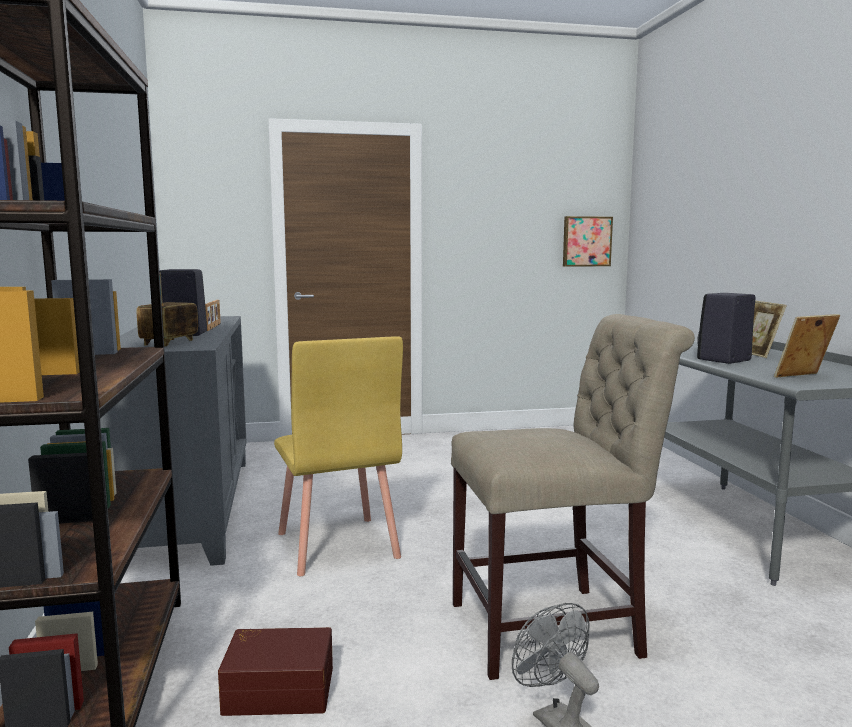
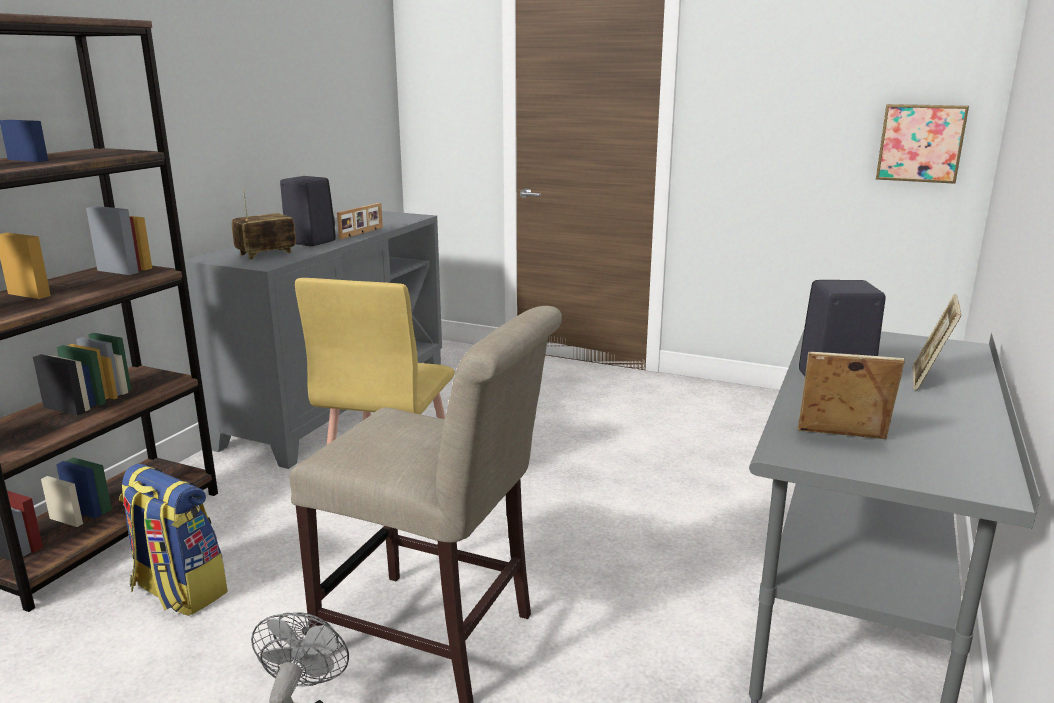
camera: 35 degrees right, 10 degrees up
(279, 688) = (177, 592): brown storage box -> backpack

